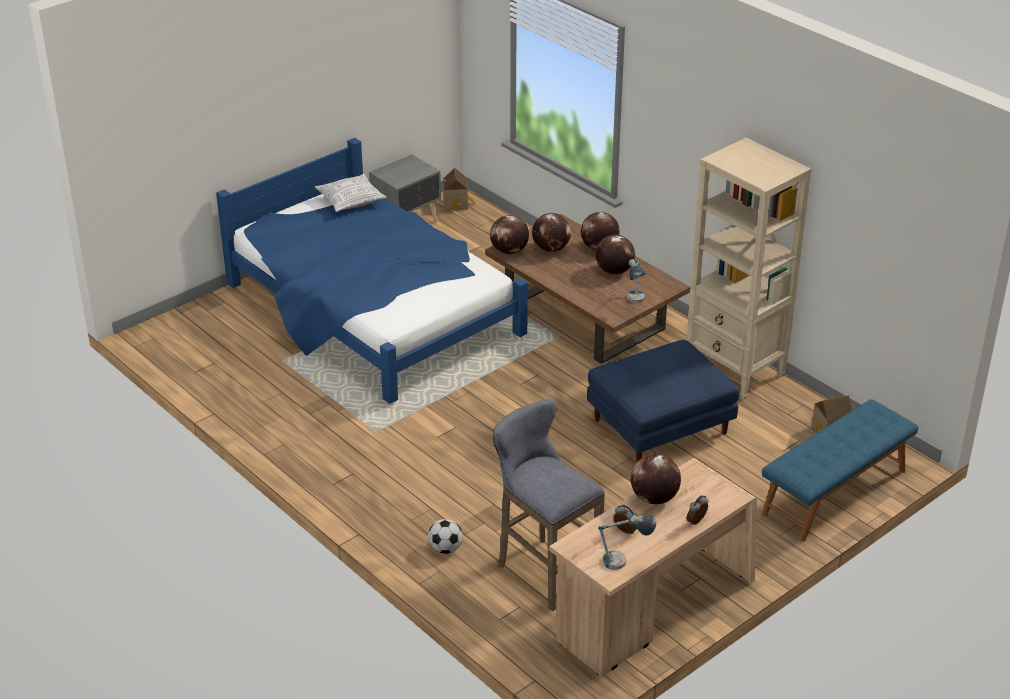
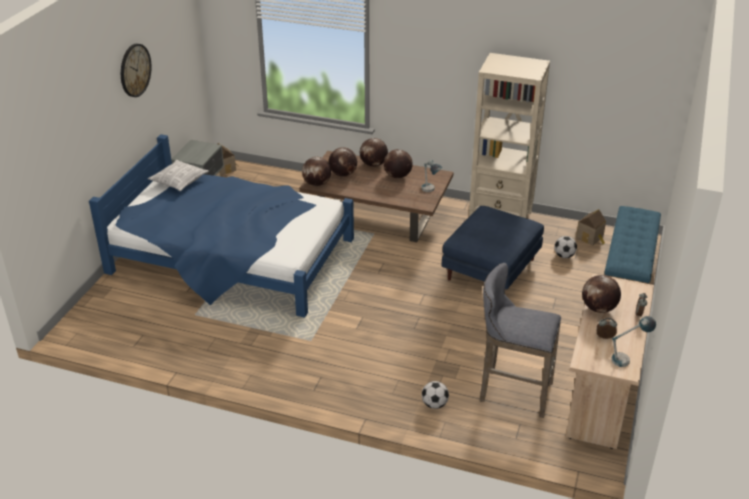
camera: 30 degrees left, 0 degrees up
(323, 53) = (135, 70): none -> wall clock
(771, 443) = (564, 256): none -> football

